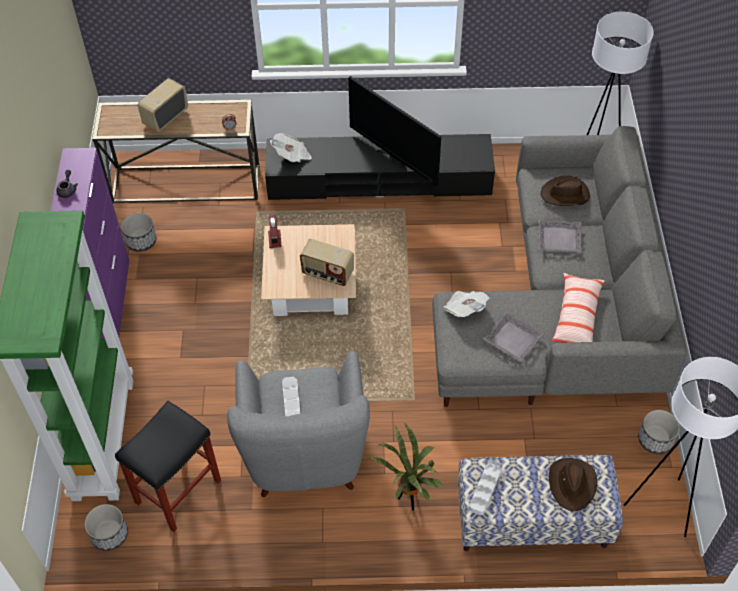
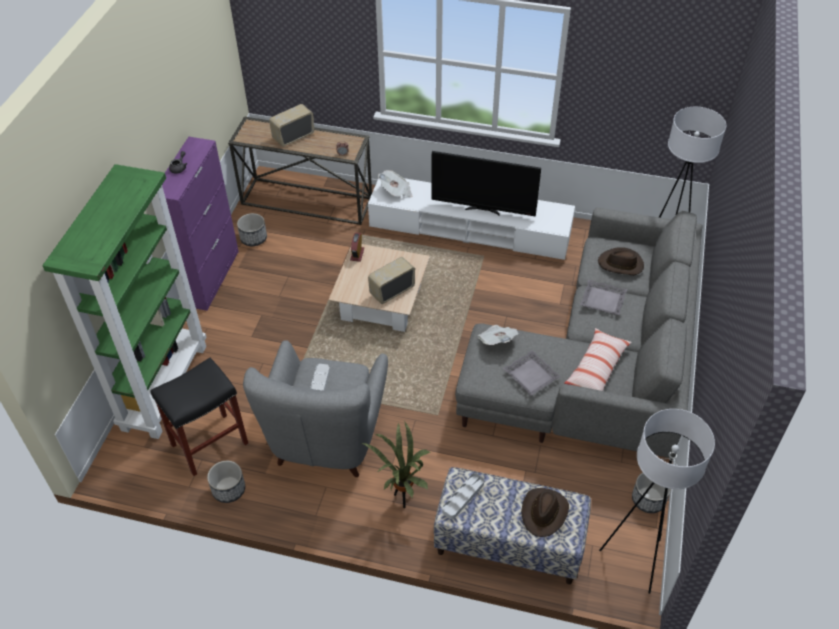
camera: 15 degrees right, 5 degrees down
(109, 534) = (140, 465): planter -> planter (228, 489)
(327, 273) = (392, 291): radio -> radio turned 105 degrees clockwise
(380, 180) = (470, 229): black tv stand -> white tv stand
(394, 158) = (483, 210): television -> television turned 45 degrees counterclockwise

